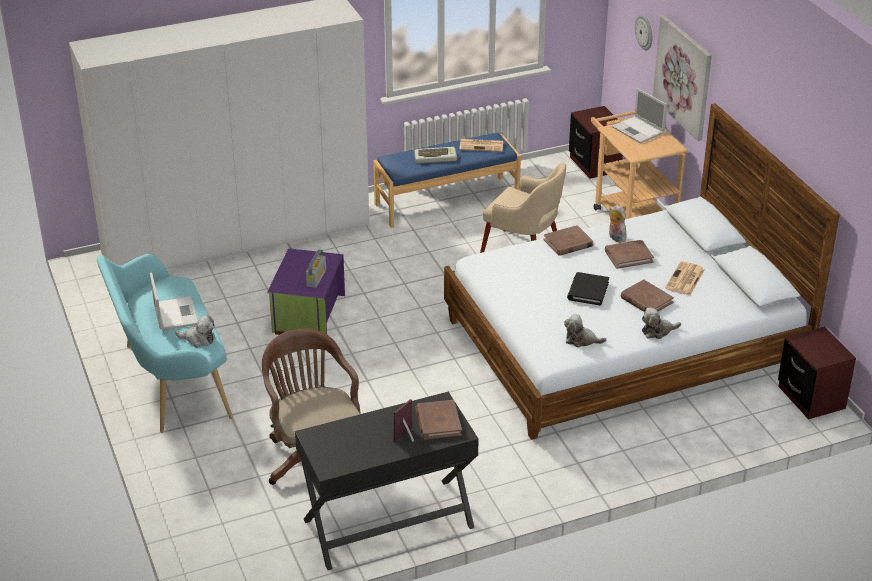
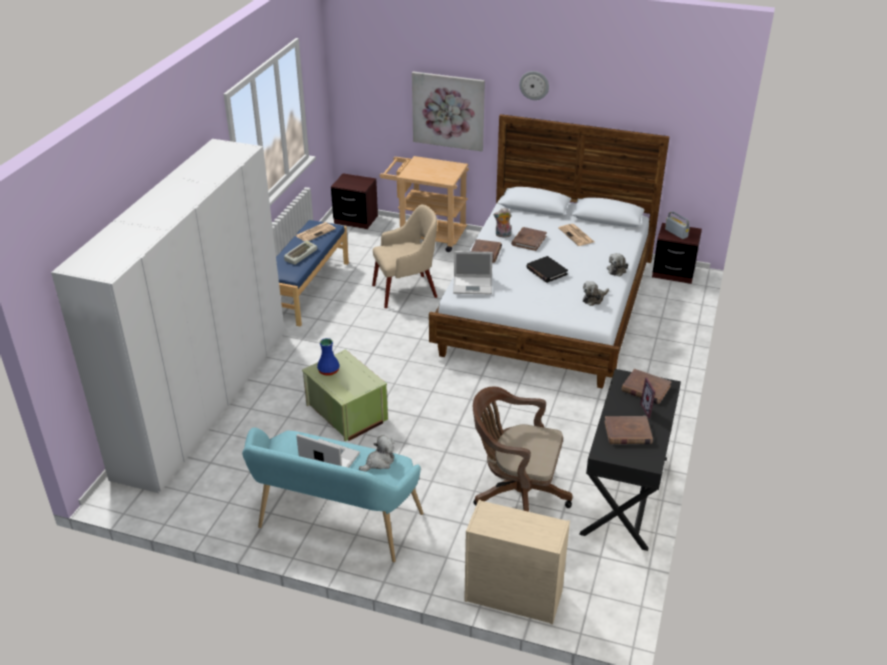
camera: 50 degrees left, 0 degrees up
(188, 514) = (512, 596): none -> beige dresser
(303, 262) = (329, 371): none -> blue vase
(307, 314) = (346, 413): purple storage box -> green storage box
(316, 278) = (358, 375): radio -> radio (676, 233)
(638, 130) = (423, 166): laptop -> laptop (473, 285)
(644, 32) = (387, 94): wall clock -> wall clock (534, 85)
(646, 300) = (581, 257): brown book -> brown book (628, 433)

